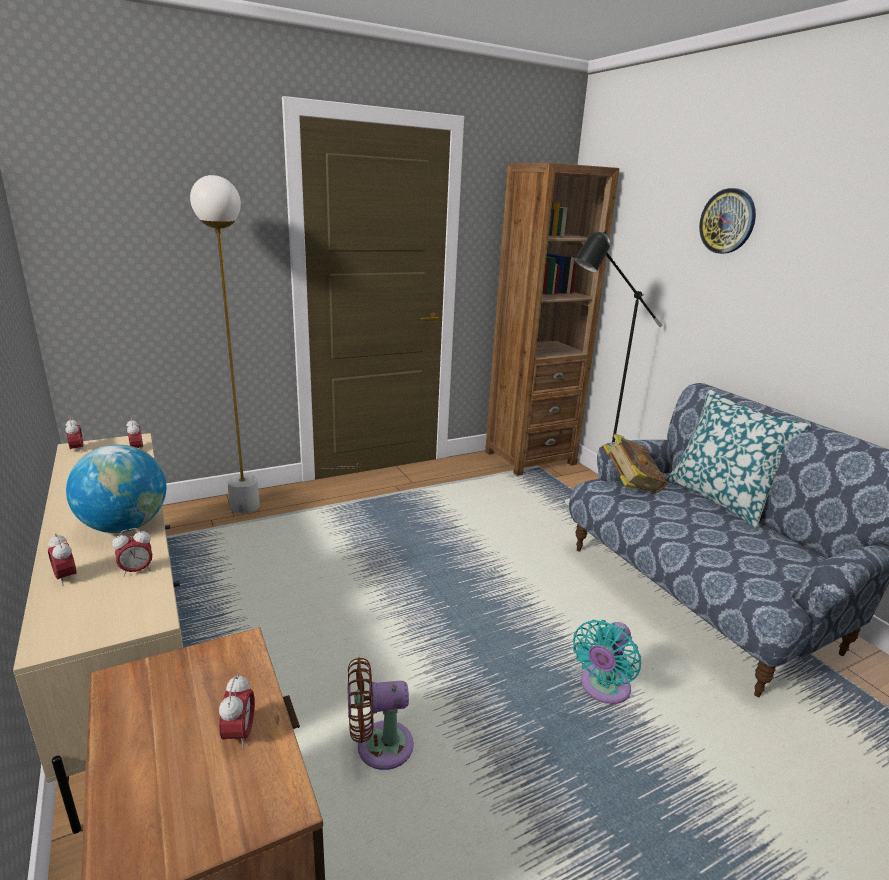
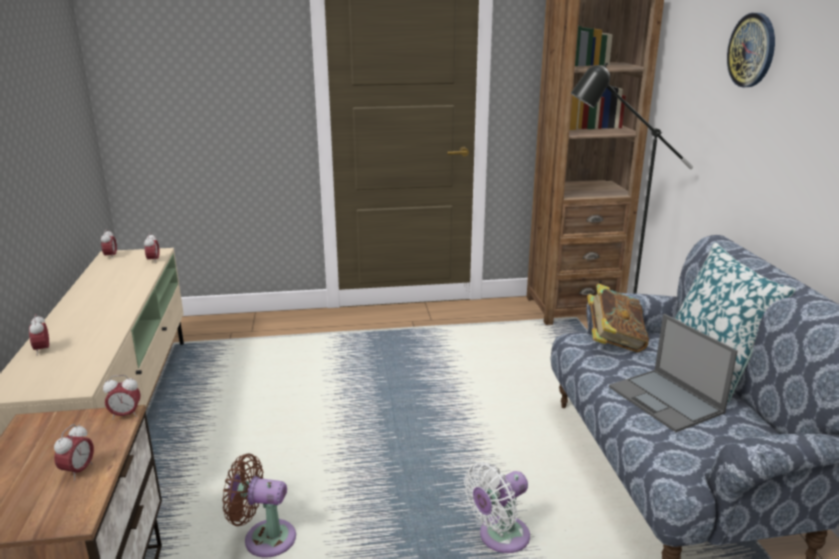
camera: 20 degrees right, 0 degrees up
(125, 526) = (105, 319): globe -> none
(137, 570) = (91, 352): alarm clock -> alarm clock (125, 415)
(244, 507) = (264, 324): white floor lamp -> none
(603, 689) = (499, 537): turquoise fan -> white fan
(712, 533) = (666, 400): none -> laptop

